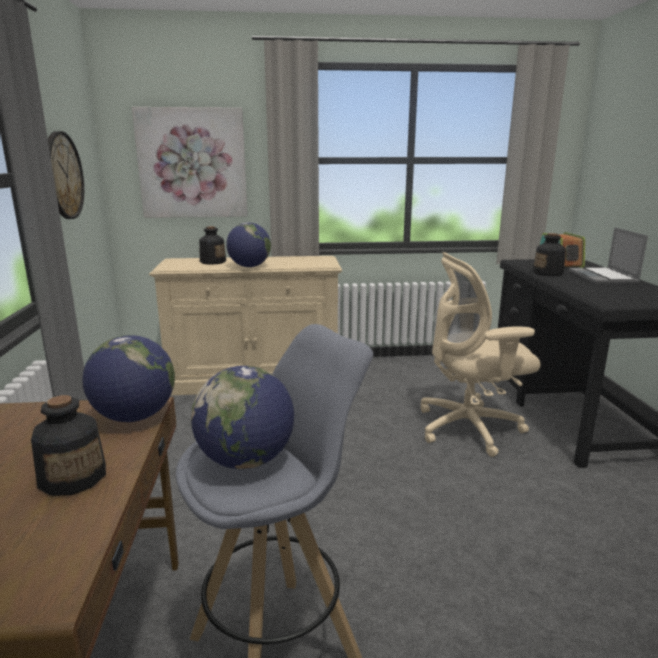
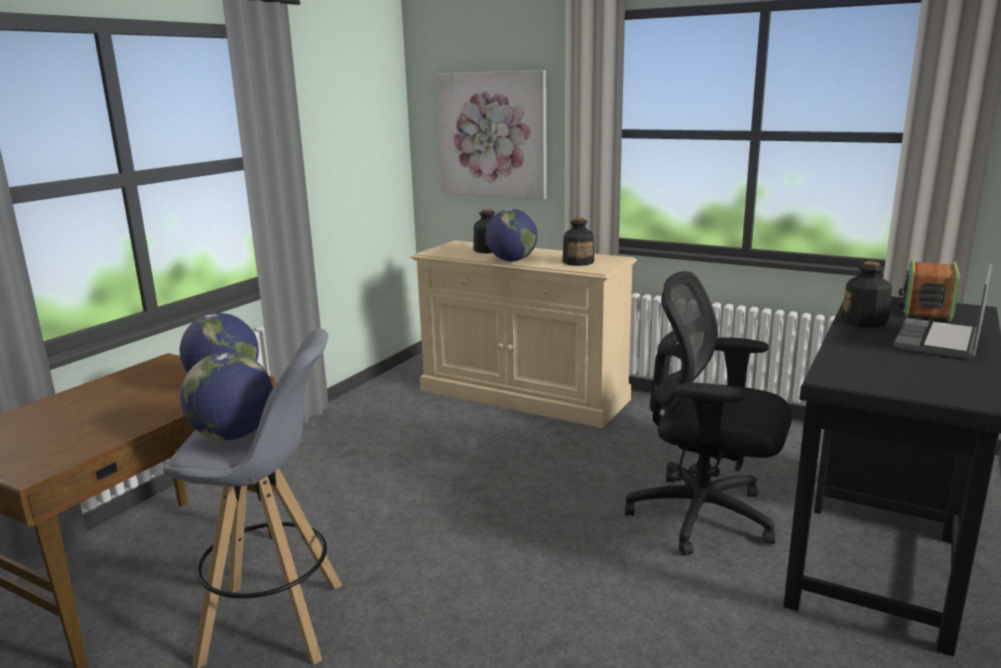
camera: 35 degrees right, 0 degrees up
(63, 176) = (337, 152): wall clock -> none
(73, 477) = (133, 414): bottle -> bottle (578, 262)
(474, 426) = (711, 515): beige office chair -> black office chair

